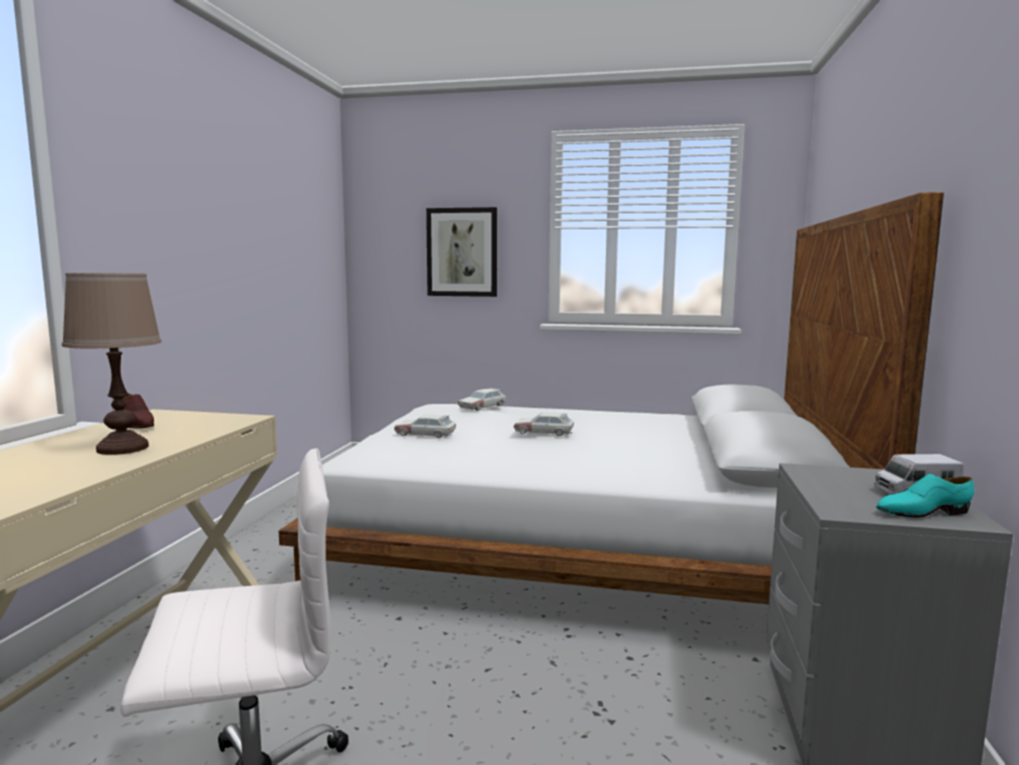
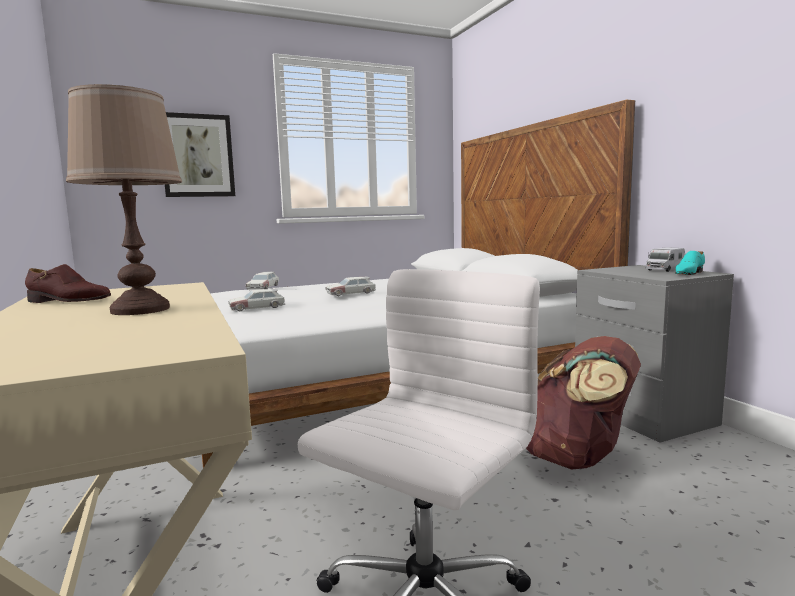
camera: 35 degrees left, 0 degrees up
(642, 738) = (574, 458): none -> brown backpack

